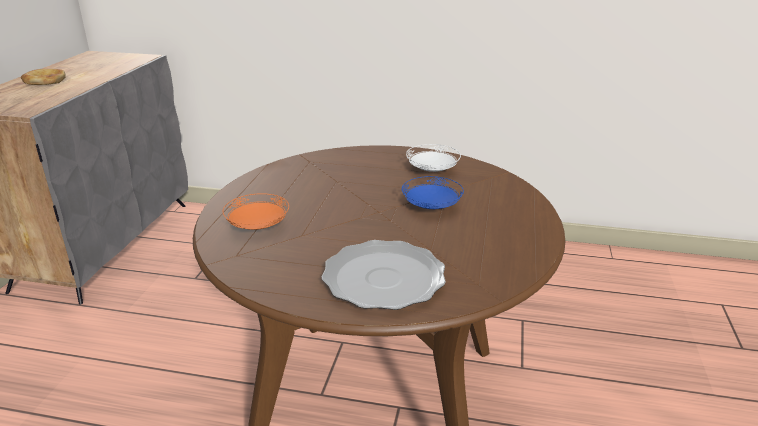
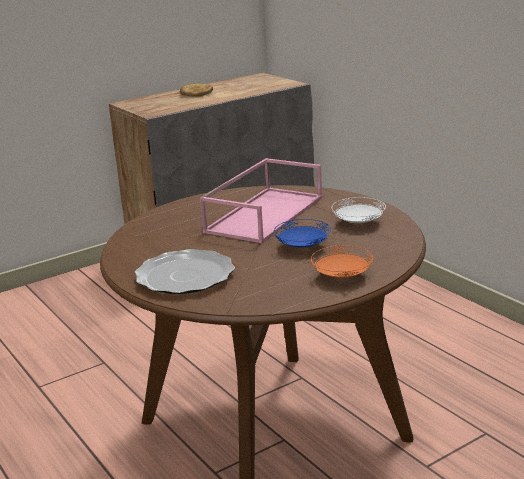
camera: 45 degrees right, 5 degrees down
(258, 227) = (173, 224): orange plate -> orange plate (342, 277)
(333, 187) = (264, 213): none -> pink tray

